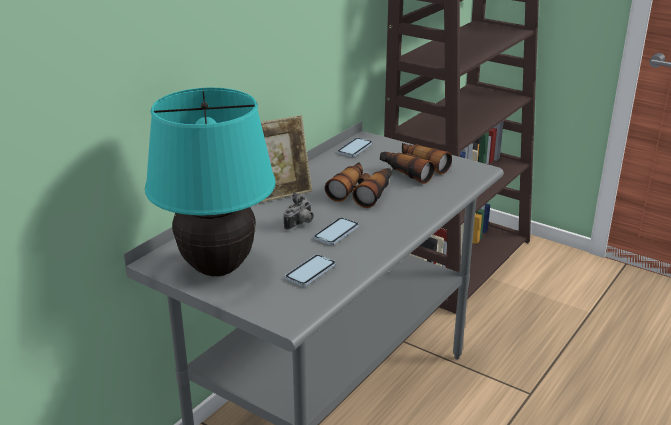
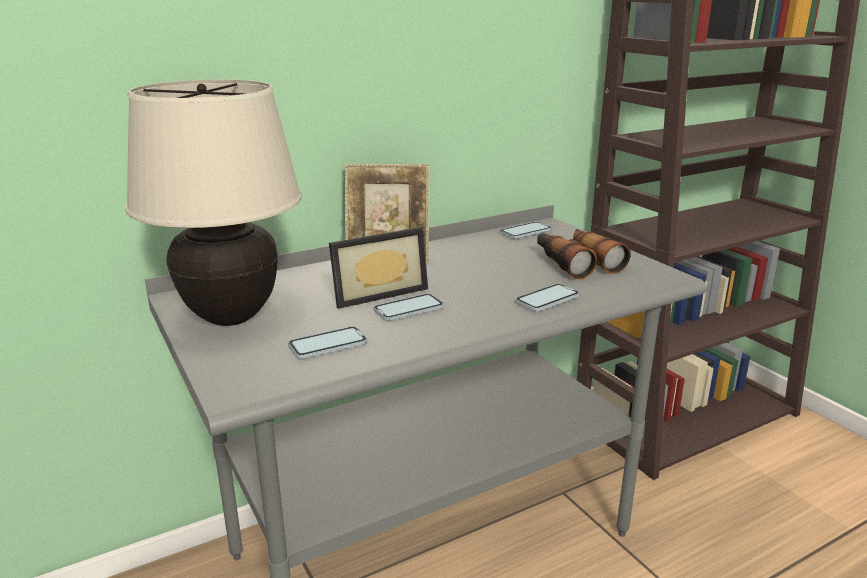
camera: 25 degrees right, 5 degrees down
(218, 268) = (231, 318): turquoise table lamp -> beige table lamp
(300, 224) = (377, 292): camera -> picture frame
(362, 191) = (488, 274): binoculars -> none
(418, 204) = (547, 299): none -> phone

